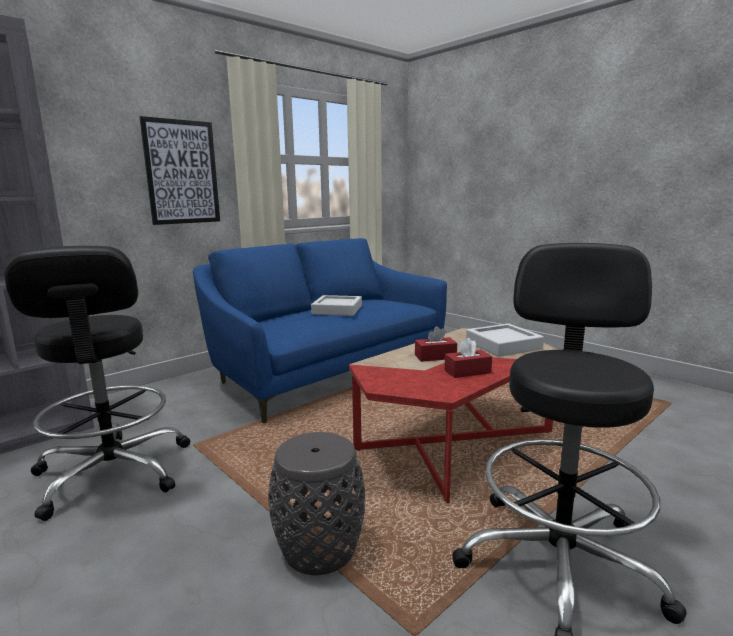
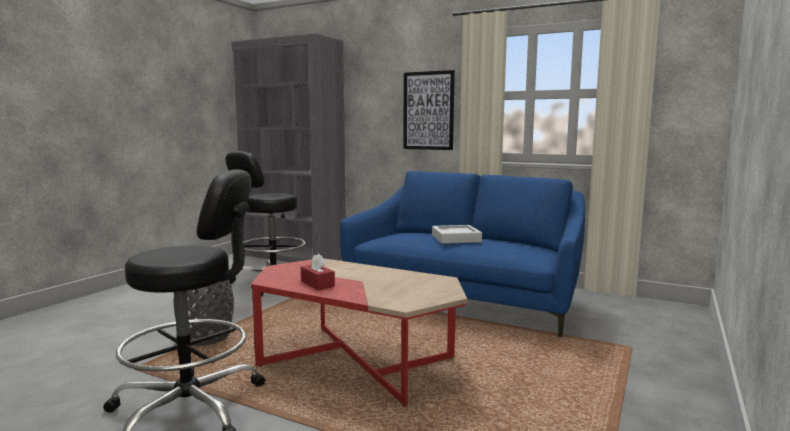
camera: 70 degrees right, 5 degrees down
(435, 357) = (351, 274): red tissue box -> none
(503, 345) = (405, 291): grey tray -> none

